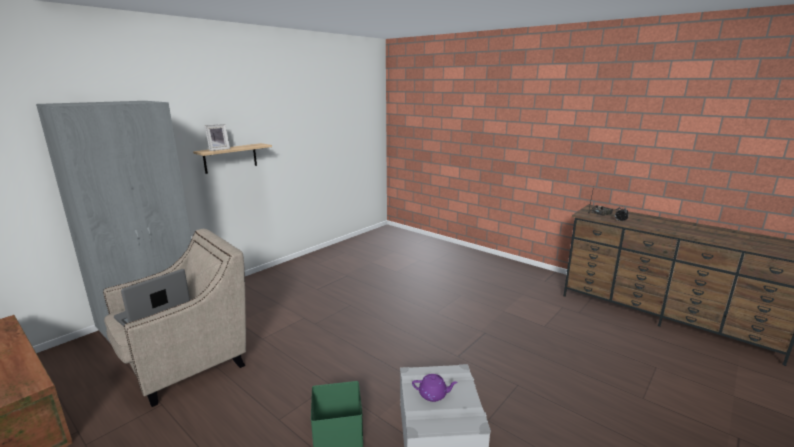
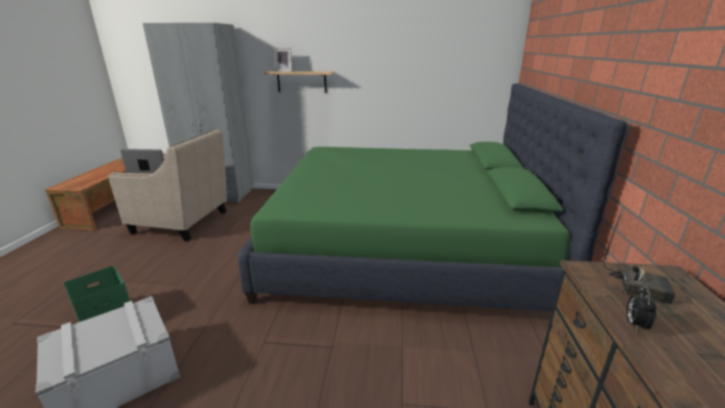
camera: 55 degrees right, 5 degrees up
(403, 273) = (403, 245): none -> green bed
(433, 394) = (104, 331): purple teapot -> none

